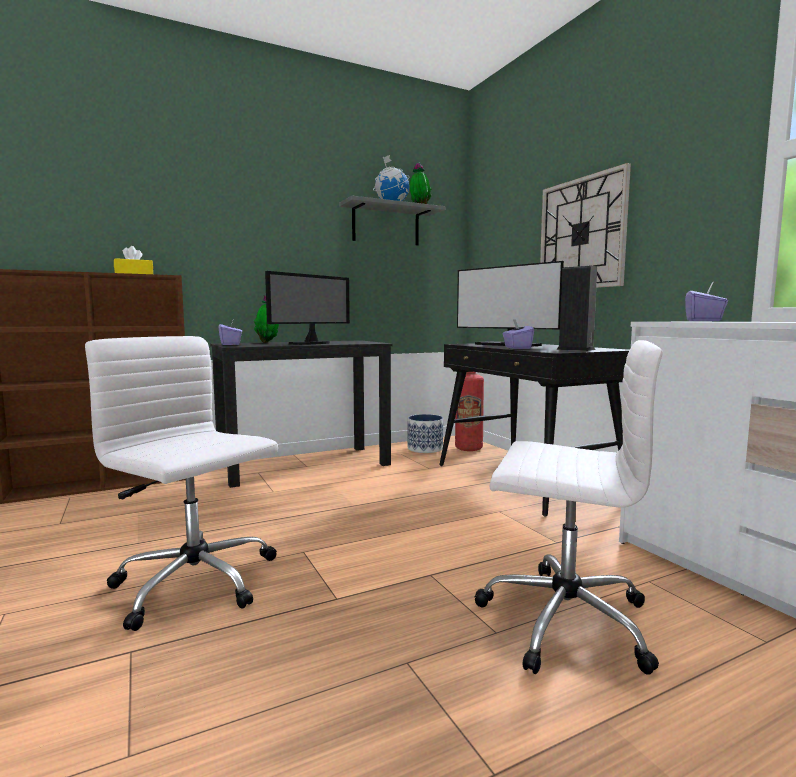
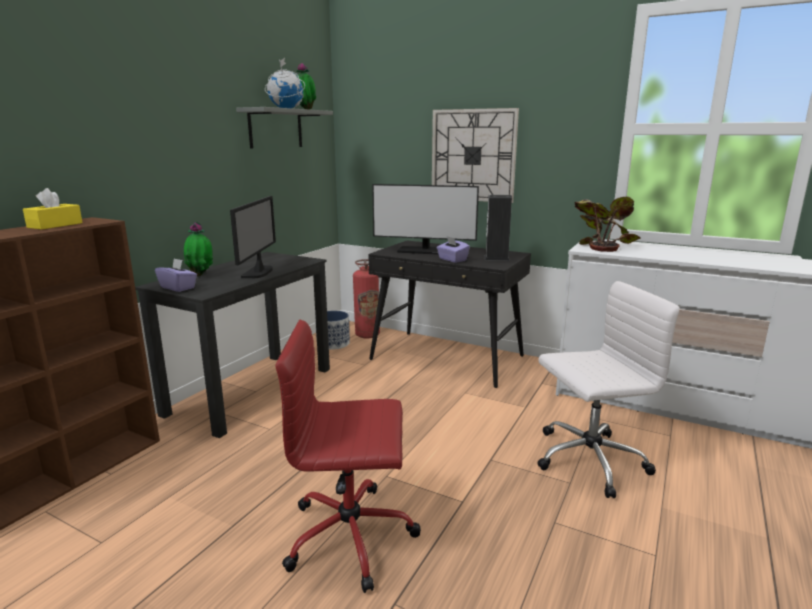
camera: 35 degrees left, 10 degrees up
(197, 584) = (352, 536): white office chair -> red office chair
(704, 321) = (601, 245): purple tissue box -> potted plant

